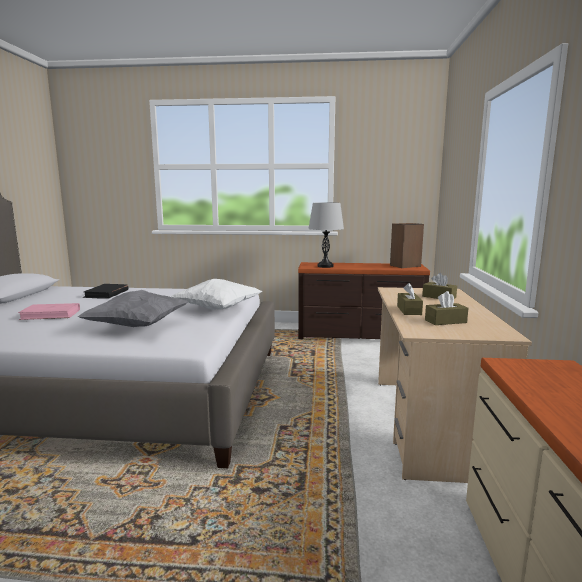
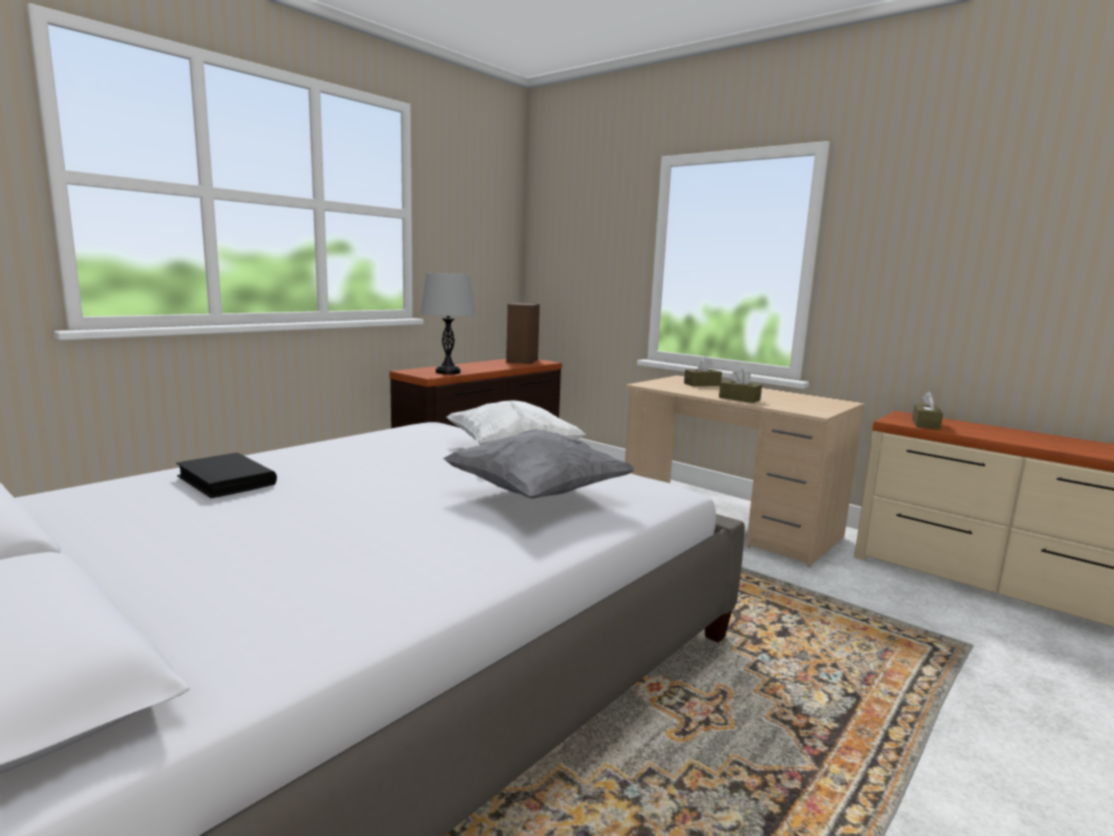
camera: 55 degrees left, 0 degrees up
(51, 314) = (309, 536): pink book -> none
(445, 321) = (789, 401): brown tissue box -> brown tissue box (925, 424)

